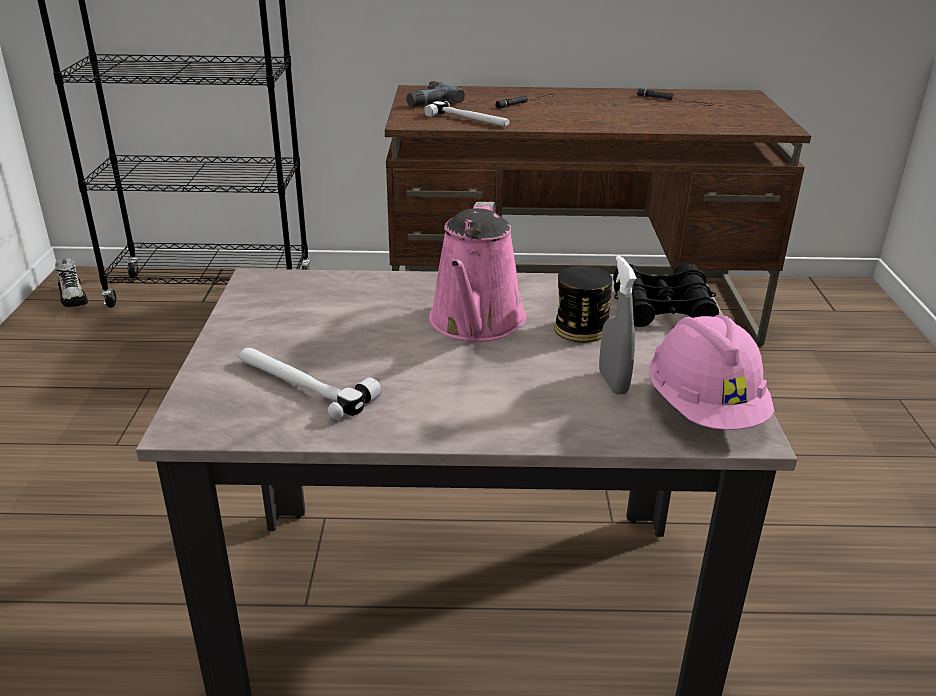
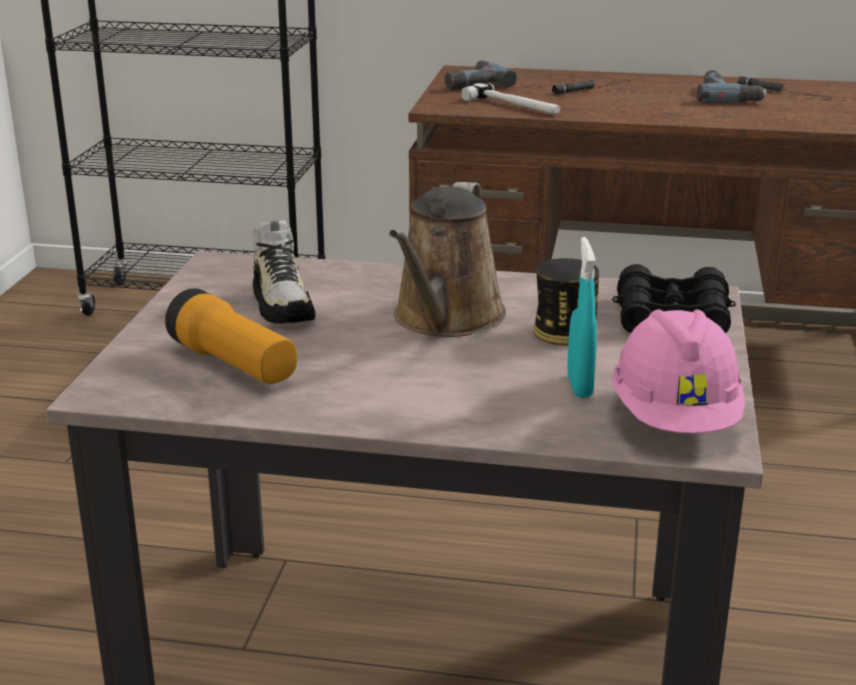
camera: 10 degrees right, 5 degrees down
(73, 297) = (48, 302): shoe -> shoe (282, 305)
(302, 384) = (233, 364): hammer -> flashlight
(476, 323) = (445, 319): pink watering can -> brown watering can
(613, 383) = (579, 386): grey spray bottle -> turquoise spray bottle
(633, 105) = (728, 96): none -> power drill

